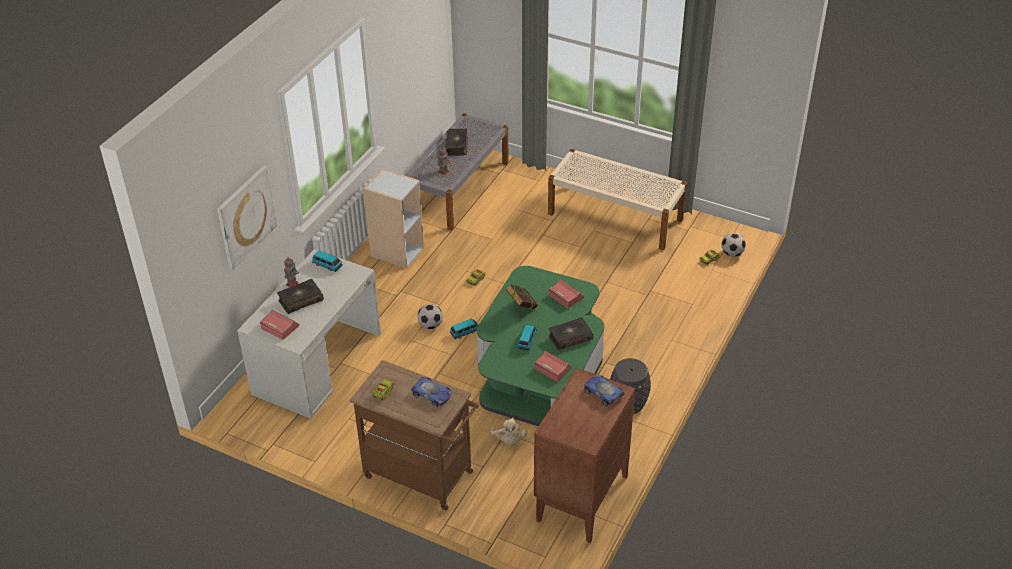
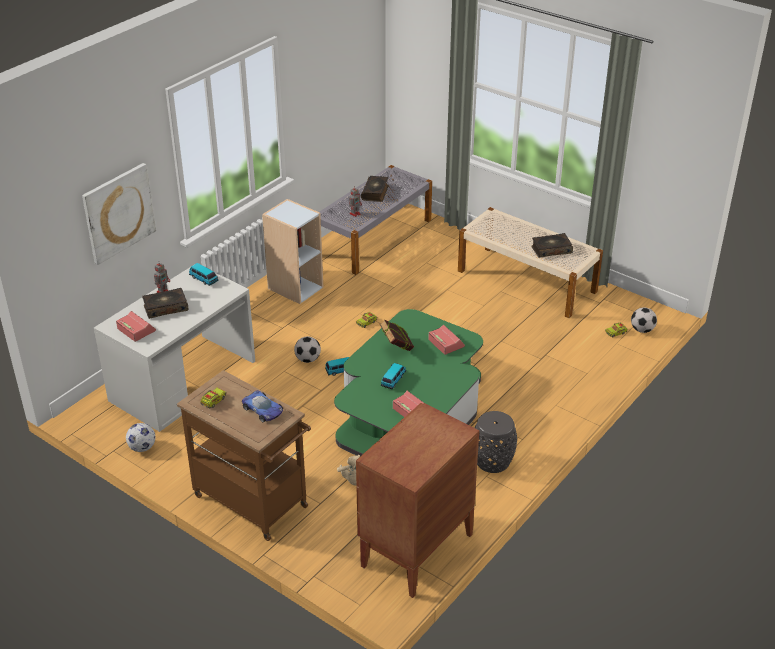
camera: 10 degrees right, 5 degrees down
(299, 437) = (142, 447): none -> football
(570, 337) = (439, 383): book -> book (551, 250)
(603, 392) = (442, 430): toy car -> none

